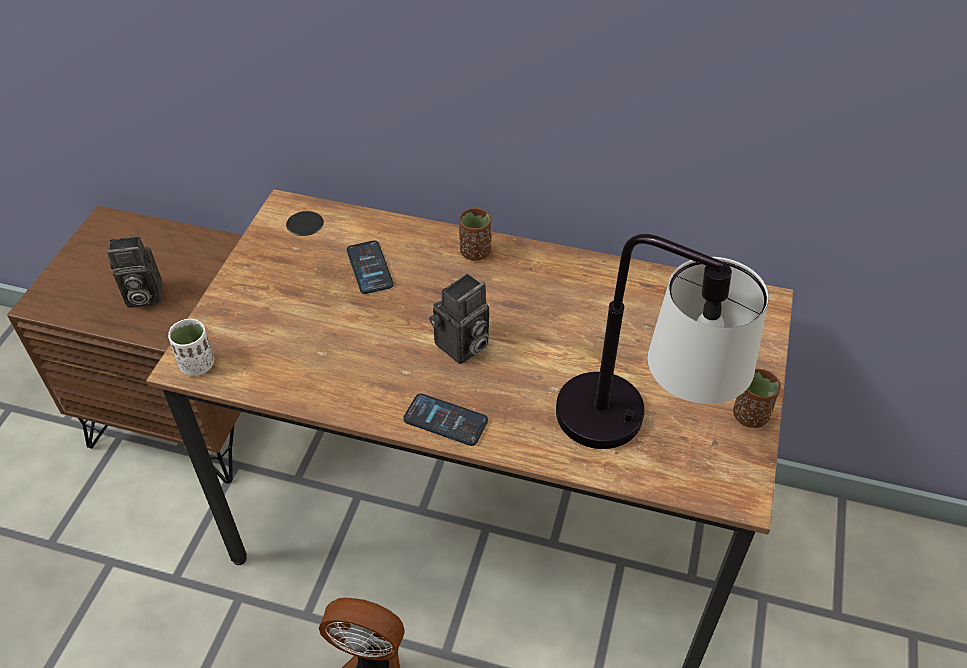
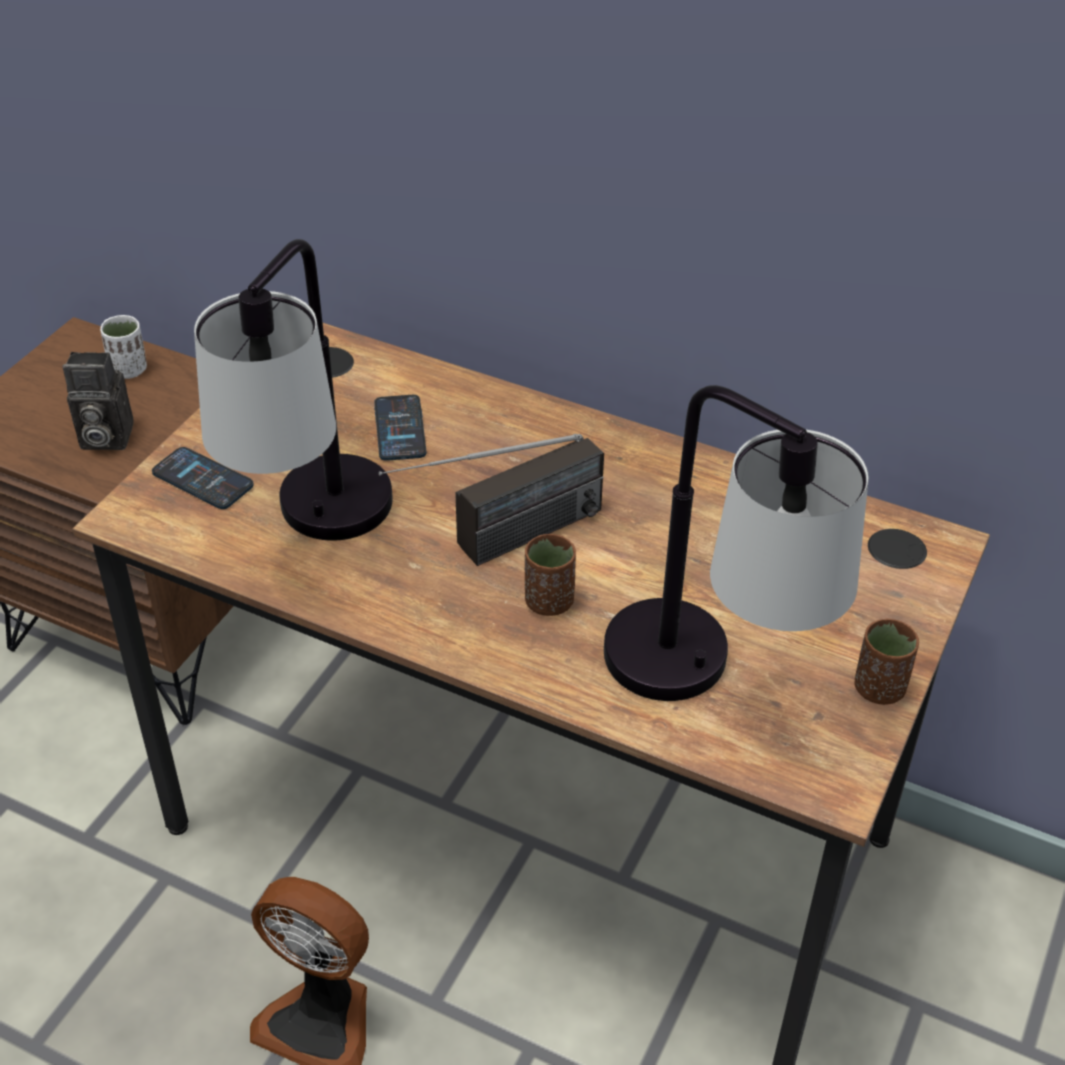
camera: 10 degrees right, 5 degrees down
(197, 365) = (143, 518): white cup -> white cup (129, 370)
(330, 362) = (316, 539): none -> table lamp
(445, 420) = (451, 633): phone -> phone (203, 479)
(462, 347) = (498, 545): camera -> radio
(475, 252) = (549, 427): brown cup -> brown cup (549, 602)

